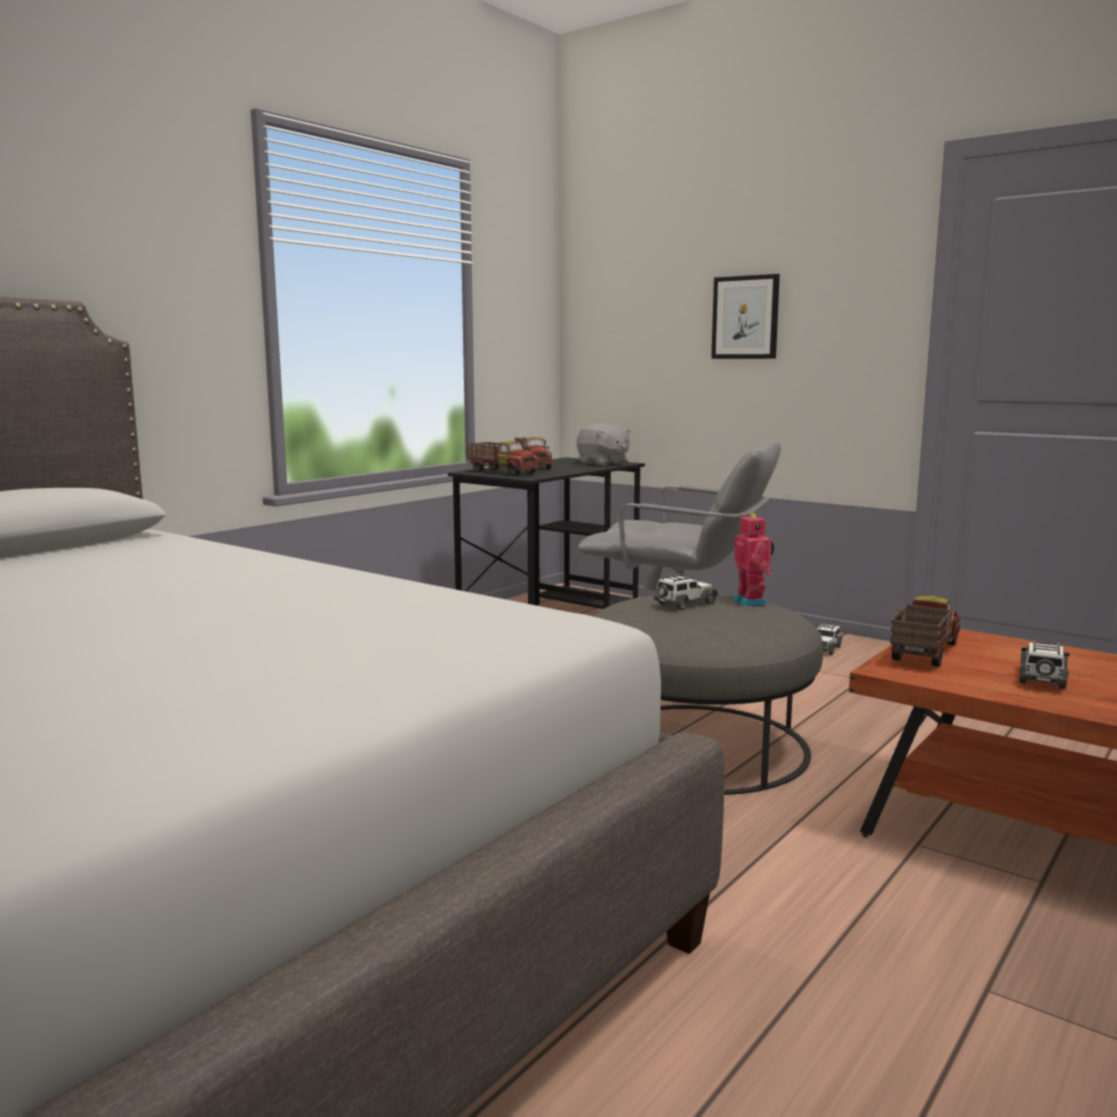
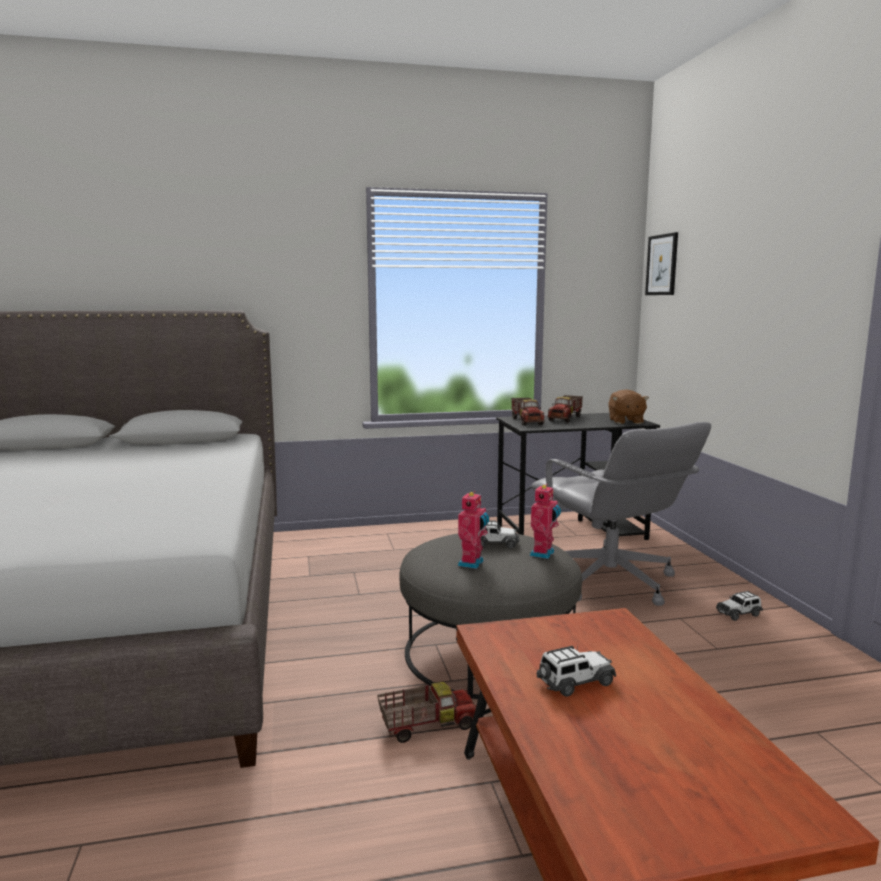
camera: 40 degrees right, 0 degrees up
(603, 463) = (625, 421): grey plush toy -> brown plush toy
(715, 624) = (472, 563): none -> toy robot
(745, 317) = (741, 309): picture -> picture (662, 265)
(922, 652) = (548, 629): toy truck -> toy truck (427, 726)

